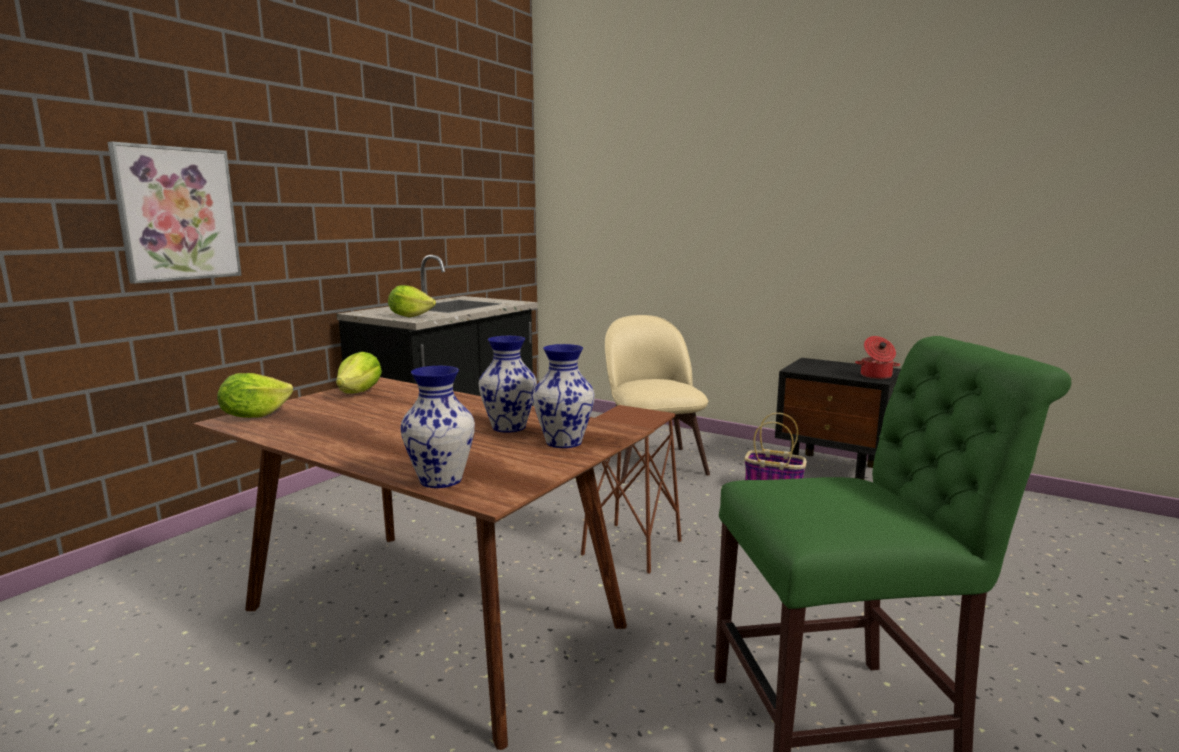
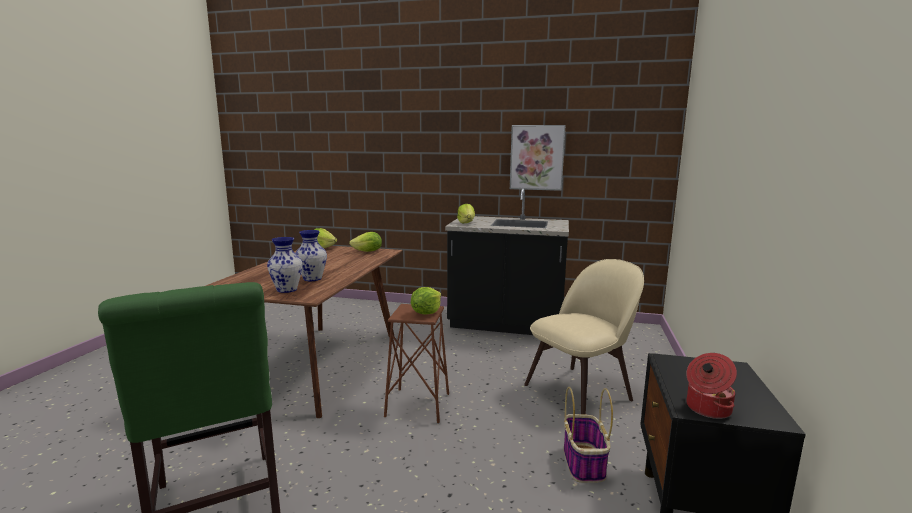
camera: 70 degrees right, 0 degrees up
(177, 214) = (389, 158): picture -> picture (537, 157)
(441, 480) = (233, 280): vase -> none
(639, 412) = (426, 312): none -> lettuce

